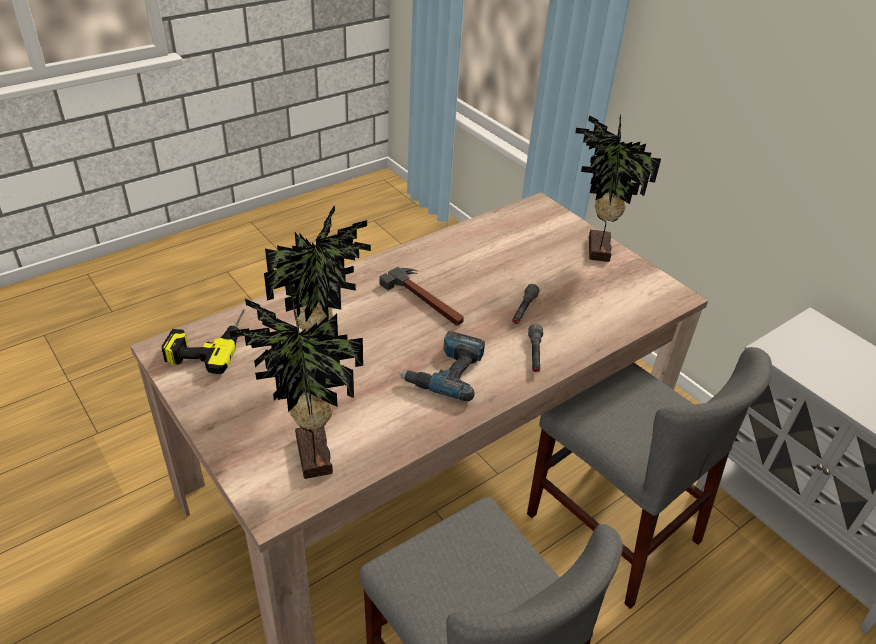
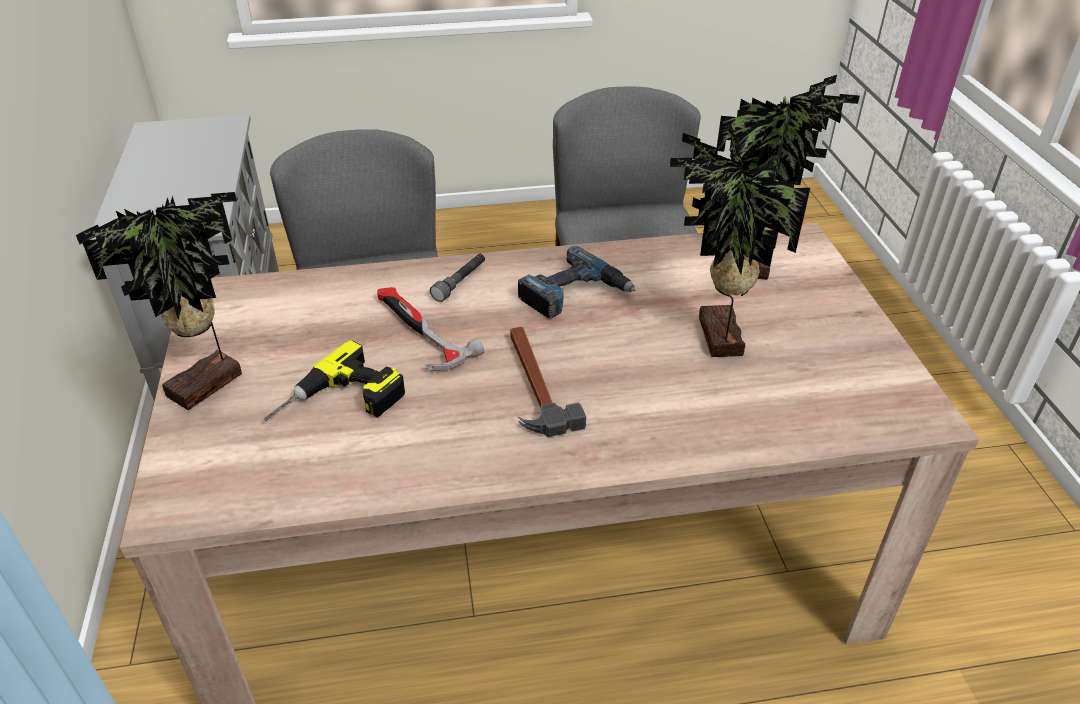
camera: 150 degrees left, 0 degrees up
(208, 342) = (864, 409): power drill -> power drill (339, 404)
(523, 310) = (418, 332): grey flashlight -> hammer

